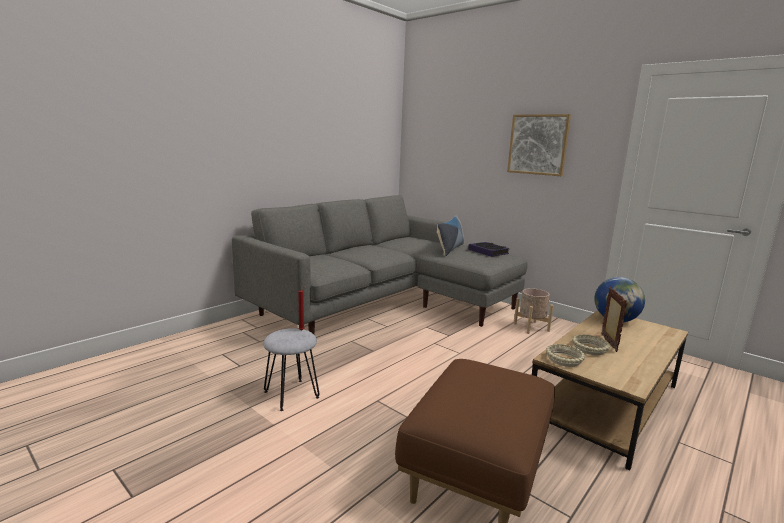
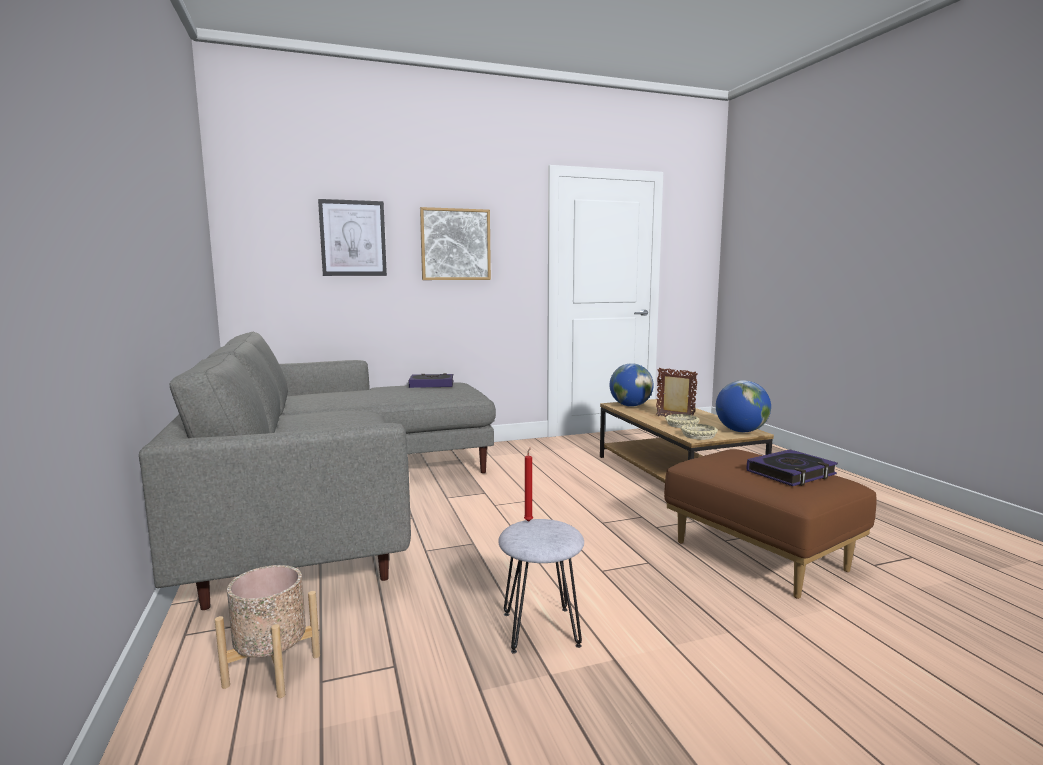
camera: 60 degrees left, 5 degrees down
(450, 249) = (389, 392): pillow -> none
(468, 139) = (353, 238): none -> picture
(482, 407) = (791, 473): none -> book
(531, 327) = (514, 455): beige planter -> beige planter (272, 670)
(621, 379) = (741, 431): none -> globe

